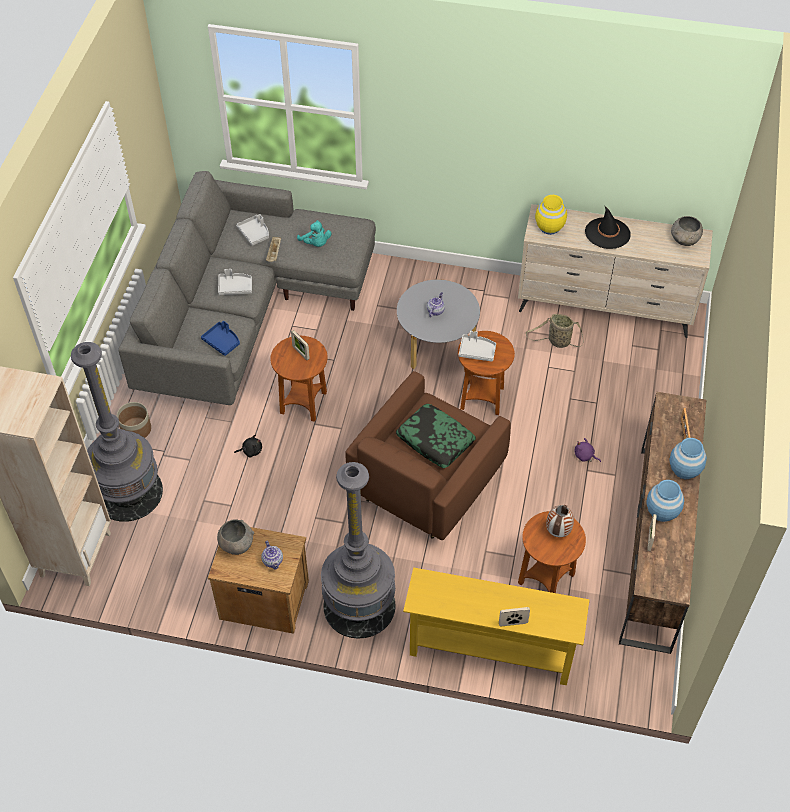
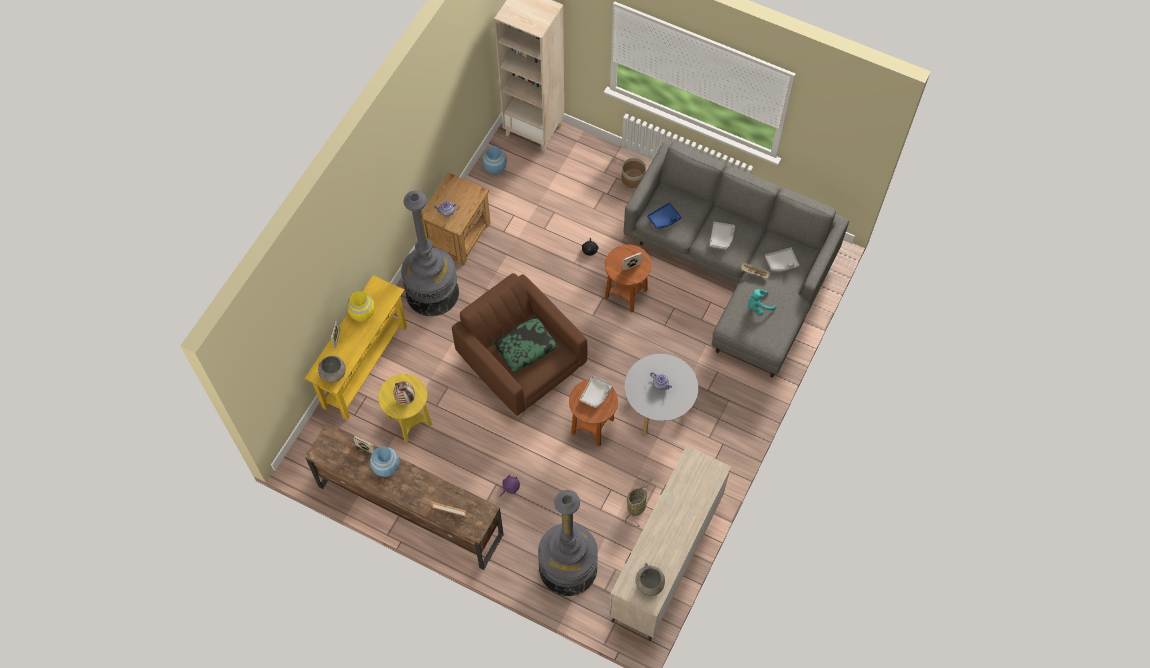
camera: 105 degrees right, 10 degrees up
(128, 492) = (576, 167): grey floor lamp -> grey floor lamp (568, 567)
(236, 545) = (467, 193): grey bowl -> grey bowl (334, 374)
(546, 579) = (409, 421): brown side table -> yellow side table
(549, 227) = (697, 472): yellow vase -> yellow vase (362, 313)
(607, 233) = (676, 519): black hat -> none
(684, 470) = (417, 498): blue vase -> blue vase (494, 168)

